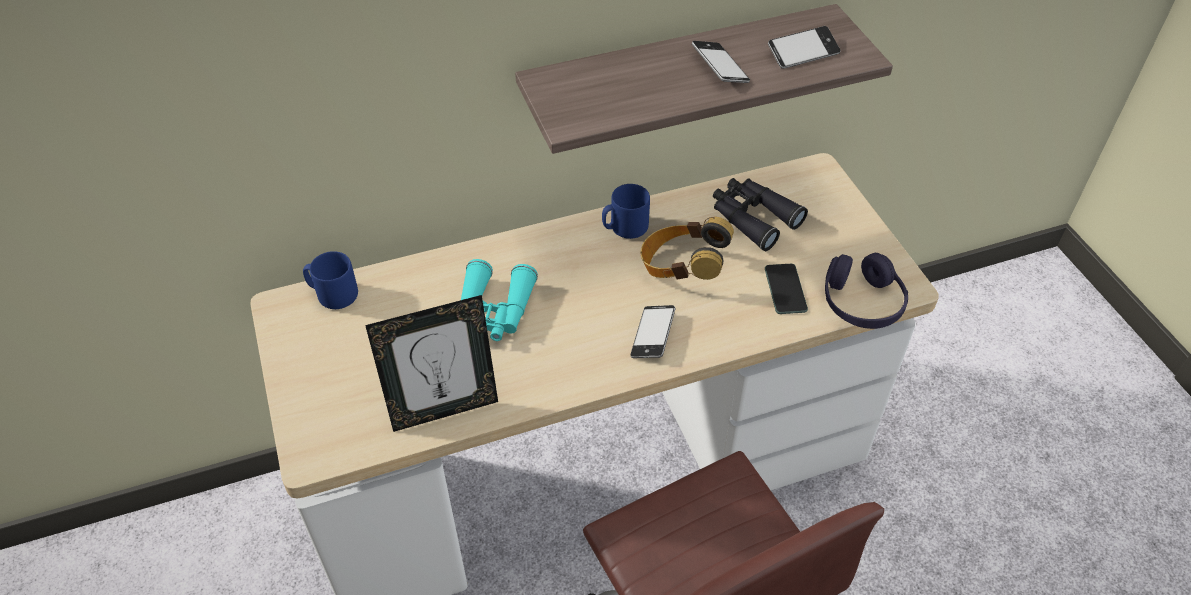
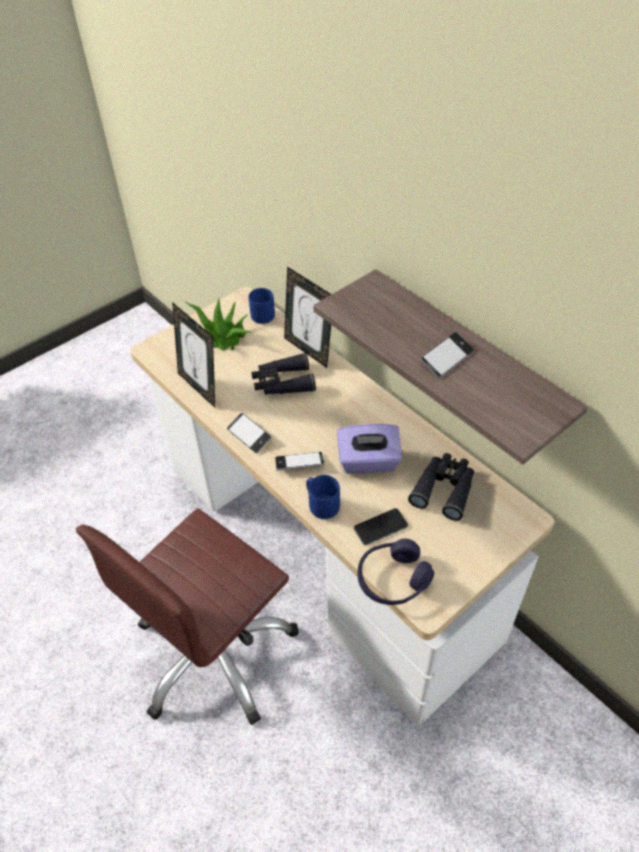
camera: 70 degrees right, 0 degrees up
(346, 355) = (222, 336): none -> potted plant
(447, 265) = (309, 350): none -> picture frame
(494, 311) = (282, 383): turquoise binoculars -> black binoculars
(624, 227) = (390, 420): blue mug -> blue mug (321, 504)
(682, 268) = (368, 462): headphones -> purple tissue box
(803, 53) = (499, 399): phone -> phone (249, 435)

